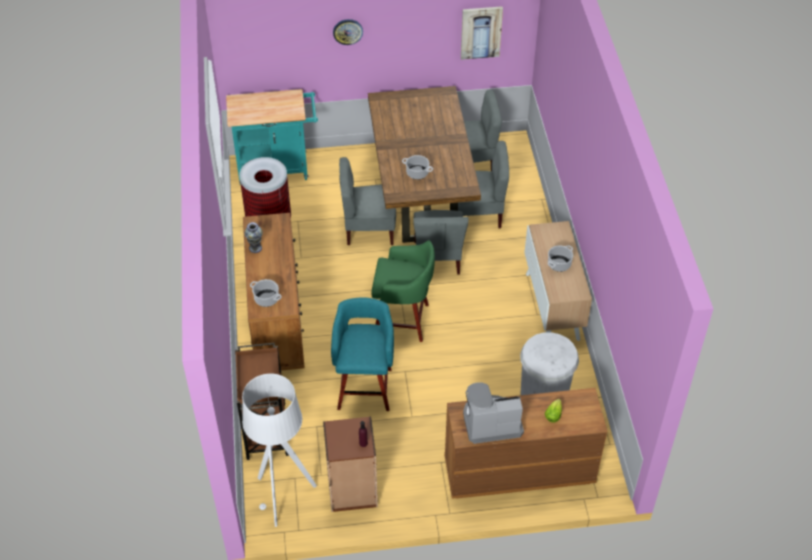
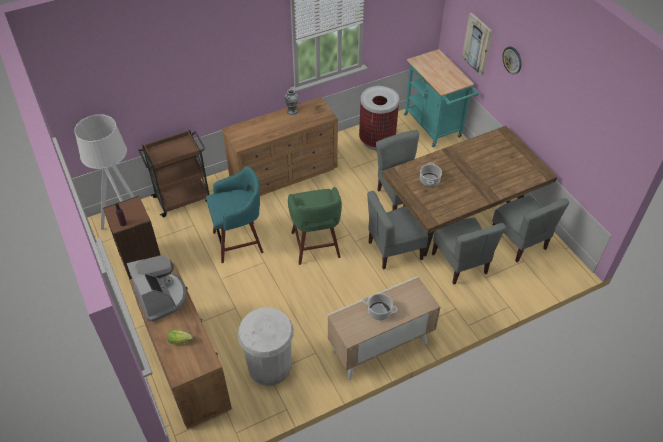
camera: 70 degrees right, 0 degrees up
(267, 299) = (244, 131): cooking pot -> none
(481, 32) = (592, 145): picture -> picture (477, 44)

